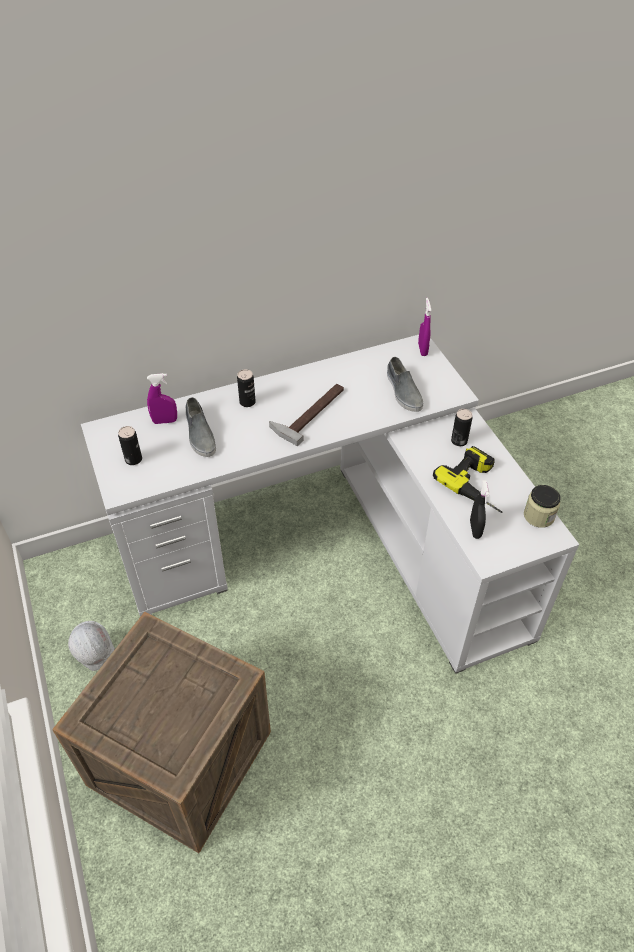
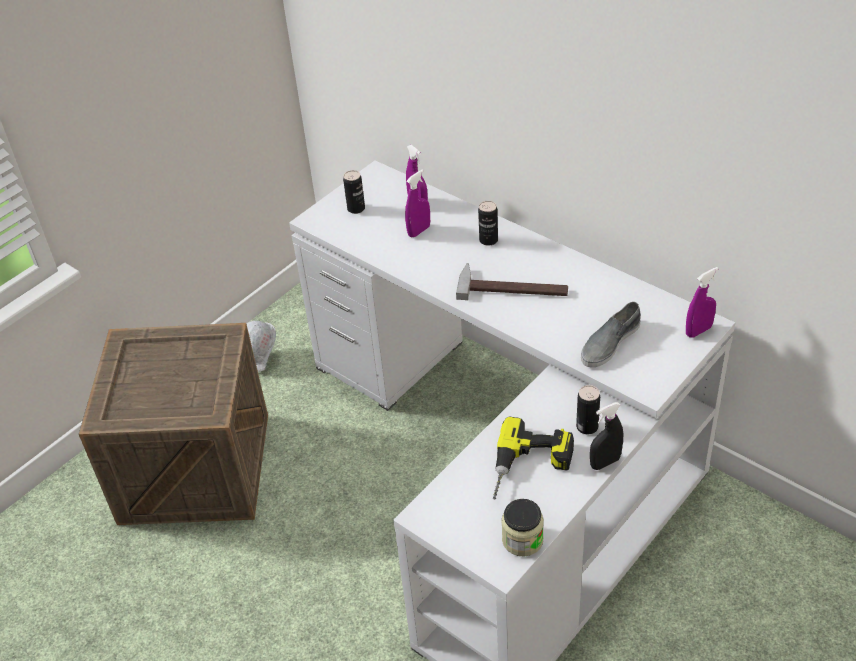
camera: 65 degrees right, 5 degrees down
(199, 434) = (419, 231): grey shoe -> purple spray bottle
(475, 529) = (459, 489): black spray bottle -> black spray bottle (605, 462)

